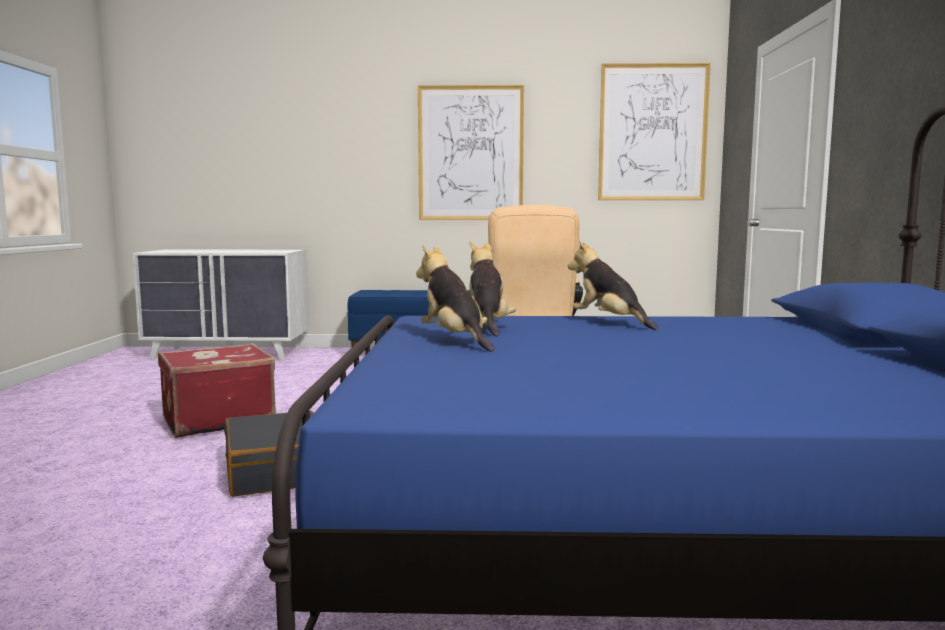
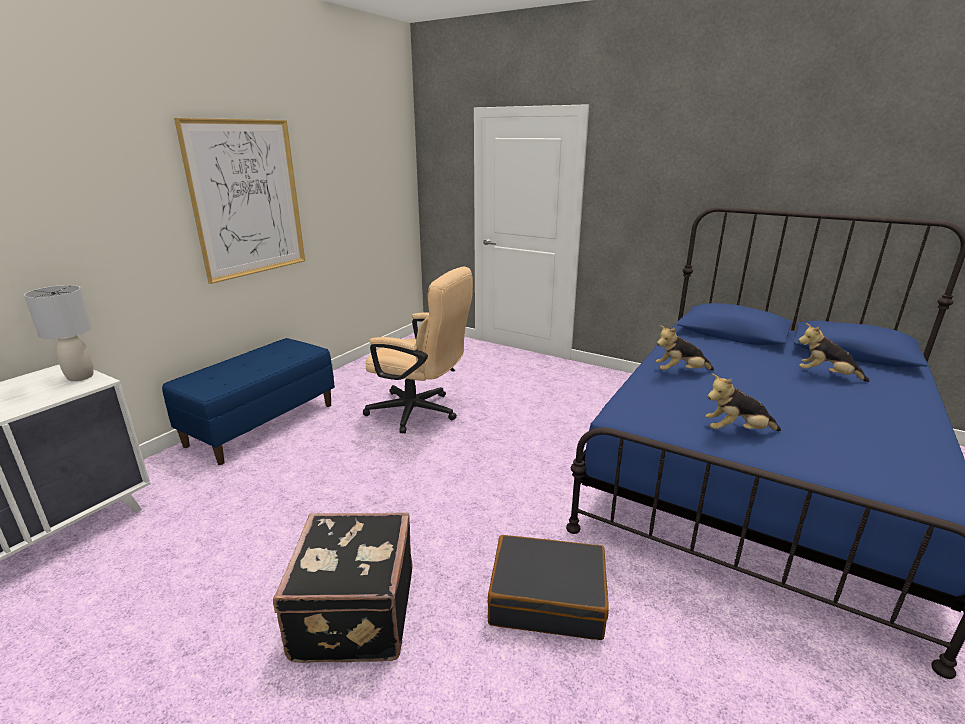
camera: 60 degrees left, 15 degrees up
(217, 420) = (352, 614): red suitcase -> black suitcase
(284, 251) = (80, 376): none -> grey table lamp
(487, 326) = (678, 407): plush toy -> plush toy (826, 376)
(652, 133) = (380, 166): picture -> none

